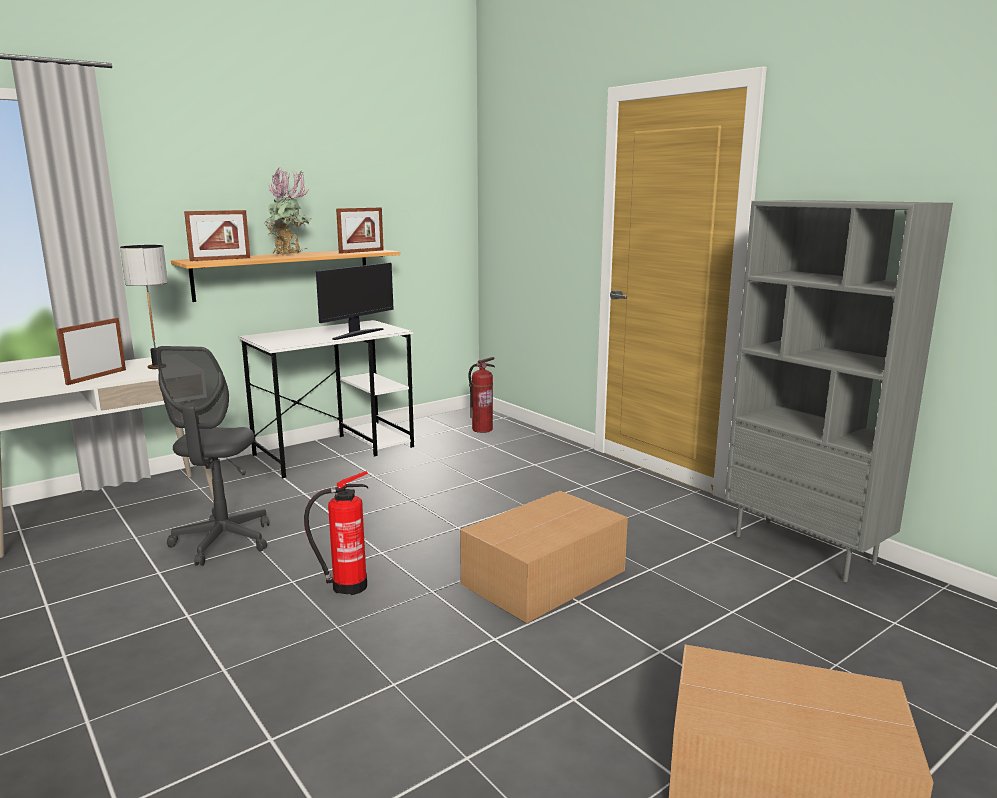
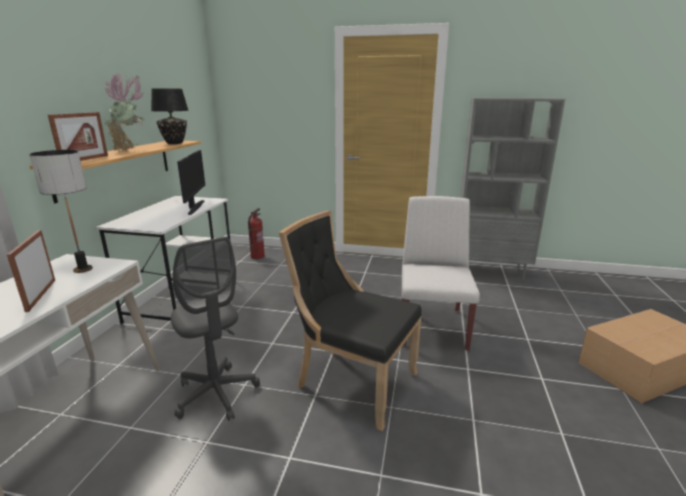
camera: 40 degrees left, 5 degrees up
(346, 586) = (352, 381): fire extinguisher -> black chair
(361, 251) = (174, 143): picture frame -> black table lamp
(546, 577) = (432, 326): cardboard box -> white chair

